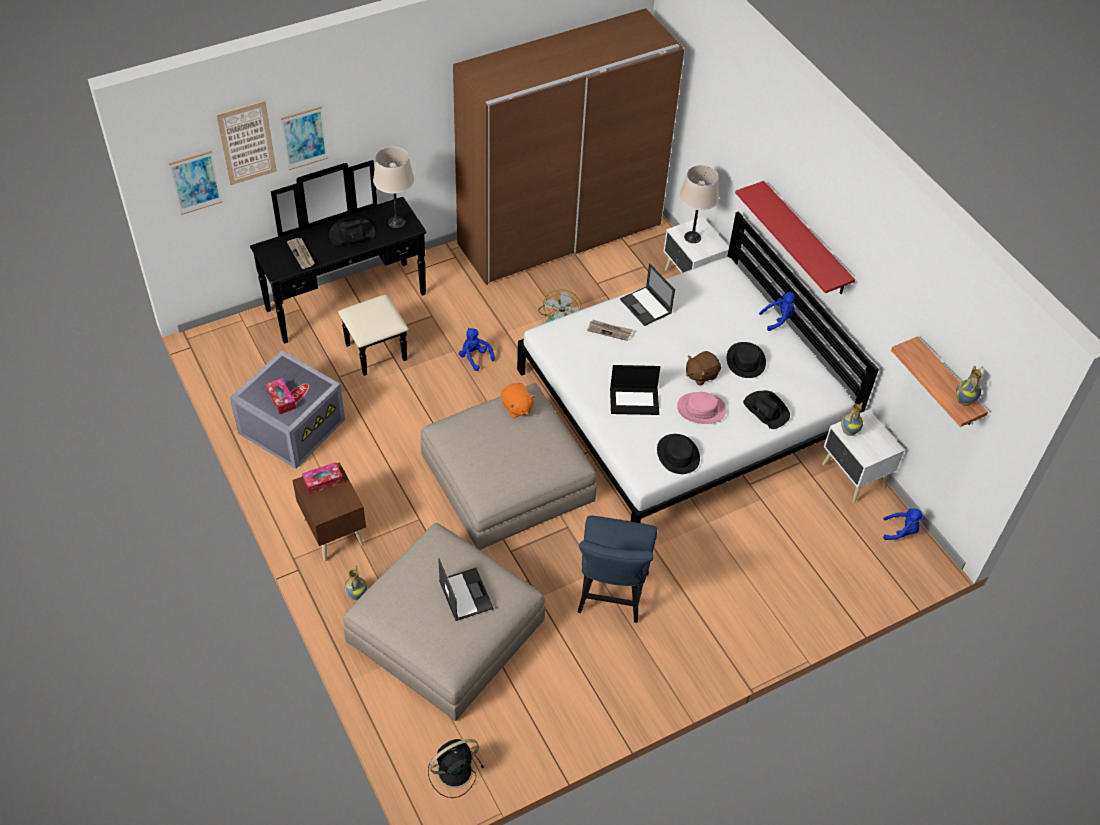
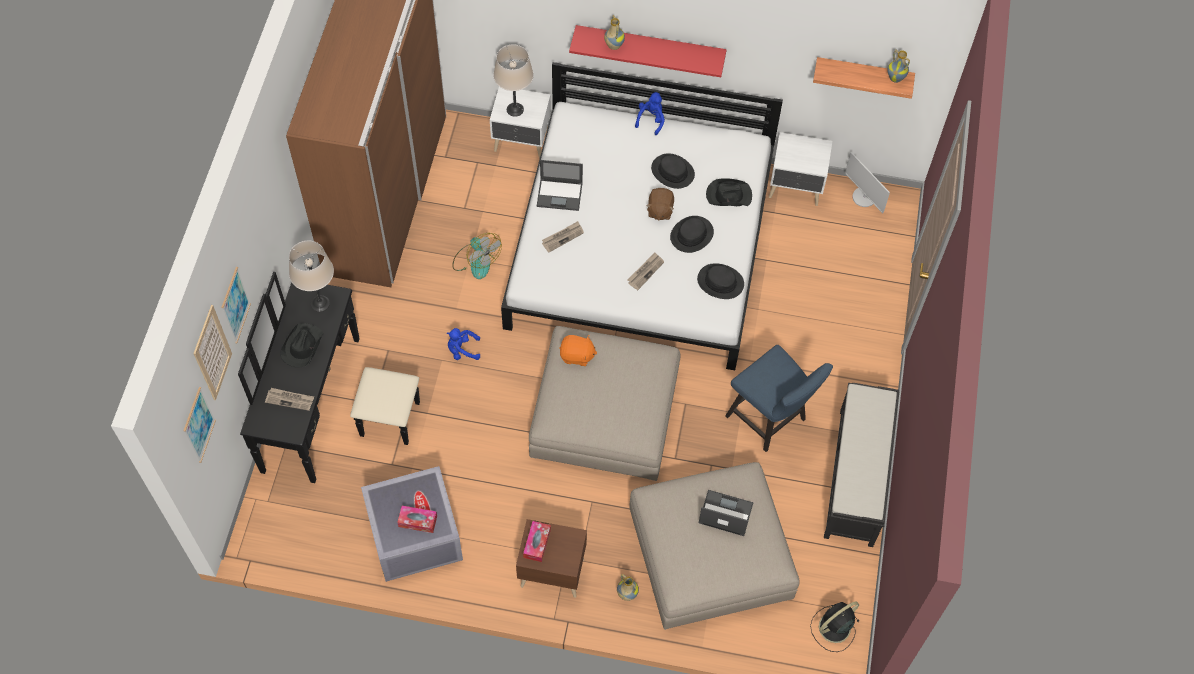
camera: 50 degrees left, 10 degrees up
(453, 772) = (833, 628): black fan -> black fan turned 45 degrees clockwise
(617, 698) = (856, 478): none -> black bench
(634, 400) = (645, 271): laptop -> newspaper
(701, 409) = (692, 235): pink hat -> black hat
(848, 431) = (788, 160): vase -> vase (613, 46)
(901, 531) = (864, 197): blue plush toy -> monitor

